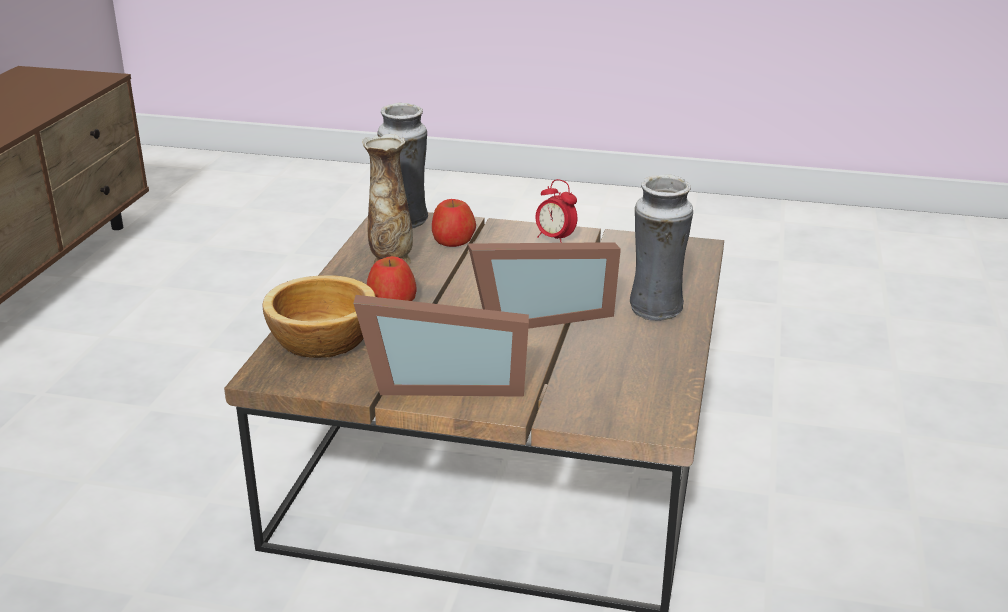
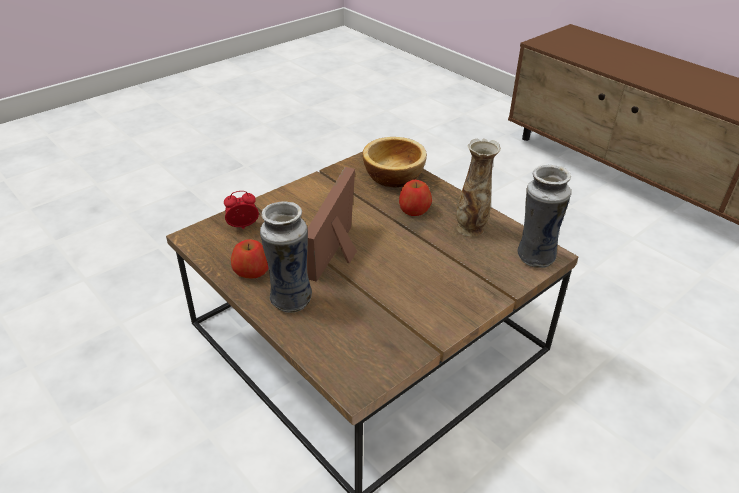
camera: 125 degrees right, 10 degrees up
(445, 382) = (312, 194): picture frame -> none
(453, 240) = (483, 265): apple -> apple (251, 271)
(555, 239) = (443, 314): alarm clock -> alarm clock (243, 227)

